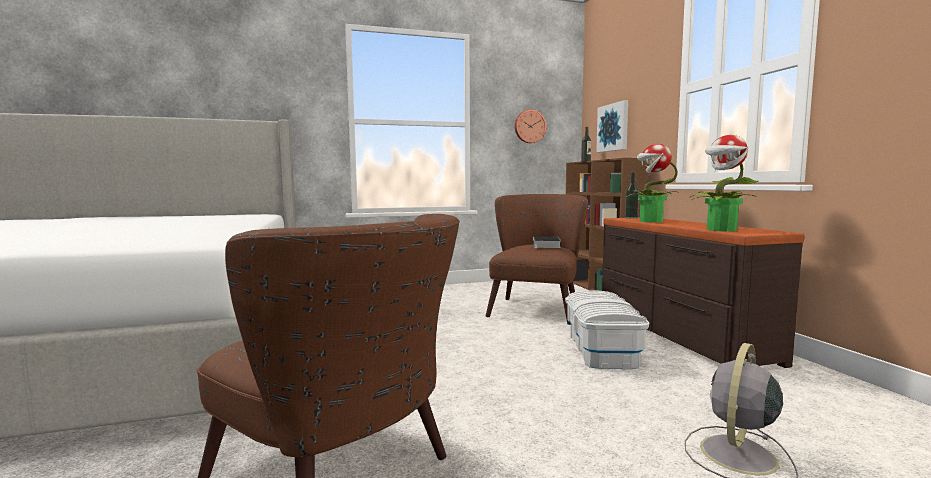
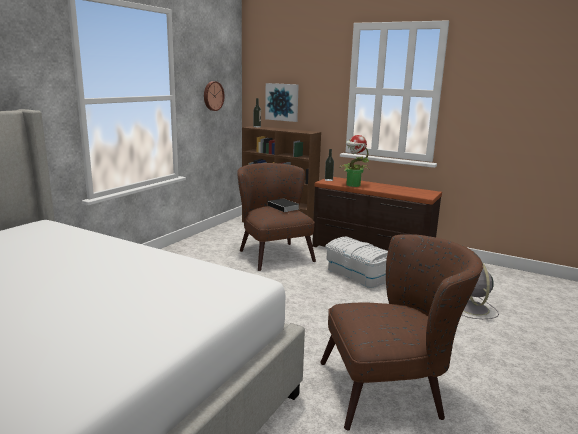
camera: 45 degrees left, 10 degrees up
(721, 230) = (409, 193): potted plant -> none

